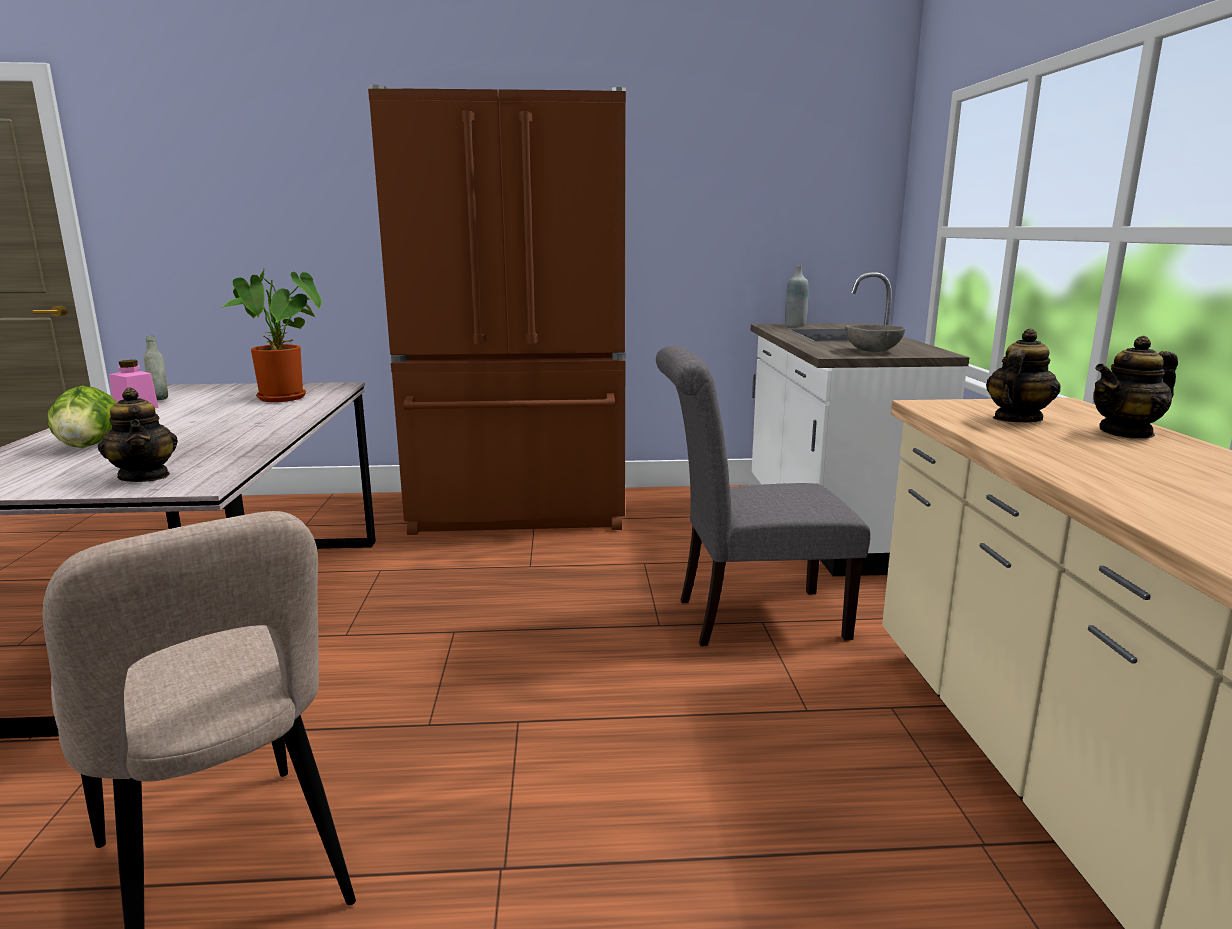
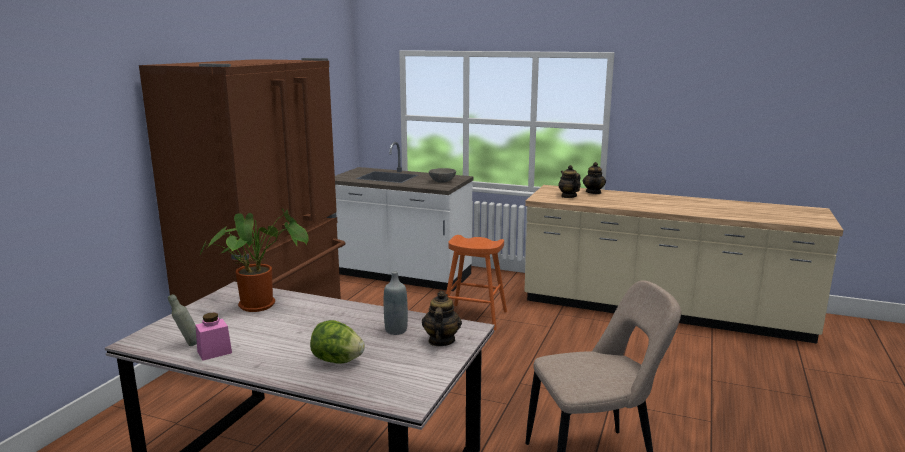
camera: 65 degrees left, 0 degrees up
(145, 476) = (441, 341): teapot -> teapot turned 75 degrees counterclockwise
(749, 618) = (474, 317): grey chair -> orange stool
(795, 325) = (346, 175): grey bottle -> grey bottle (396, 330)

